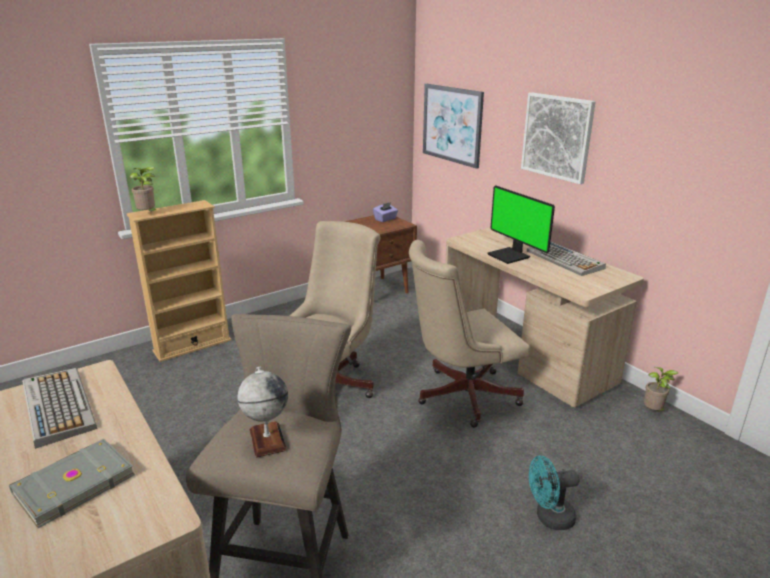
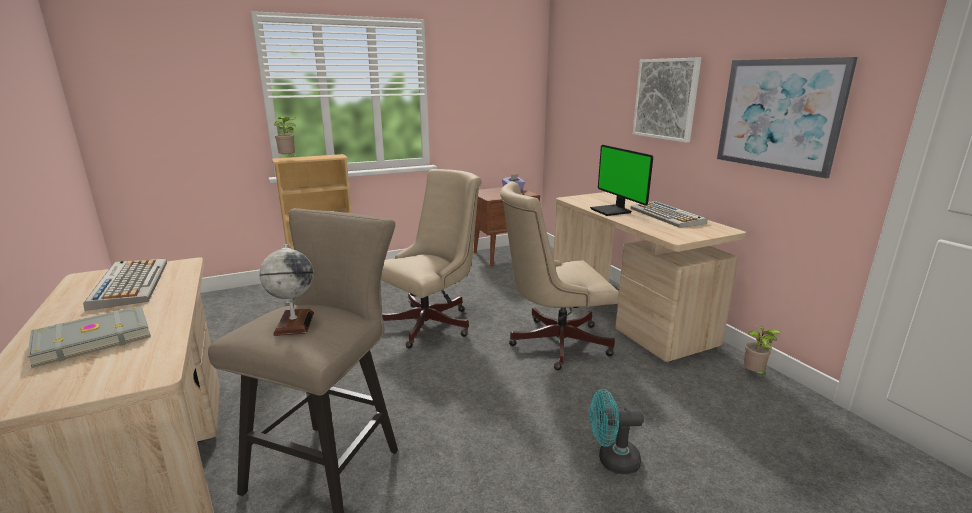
camera: 10 degrees right, 5 degrees down
(452, 124) = (576, 102): picture -> picture (779, 115)

